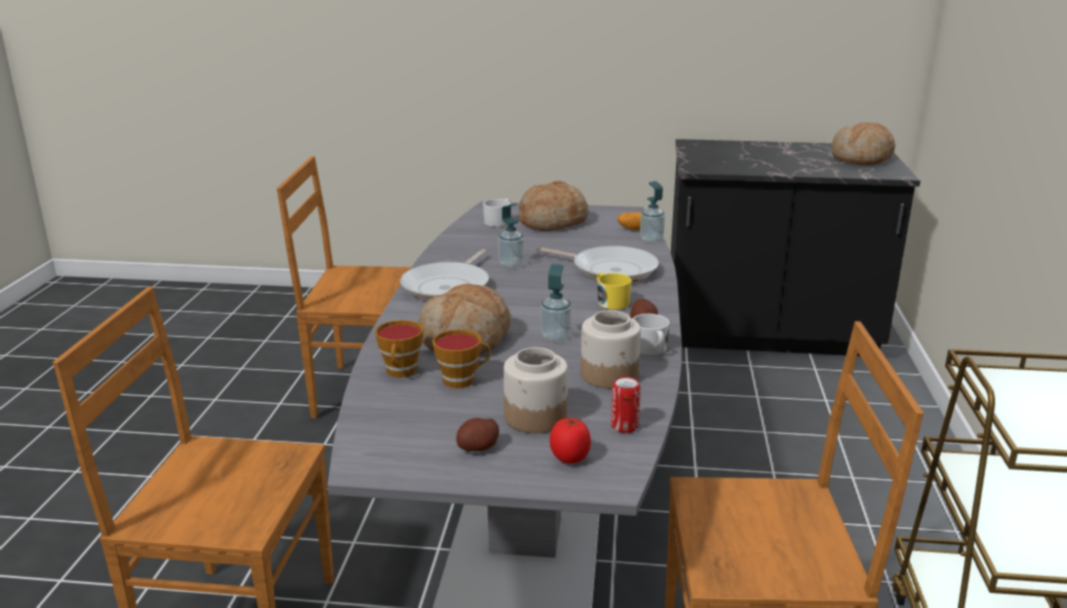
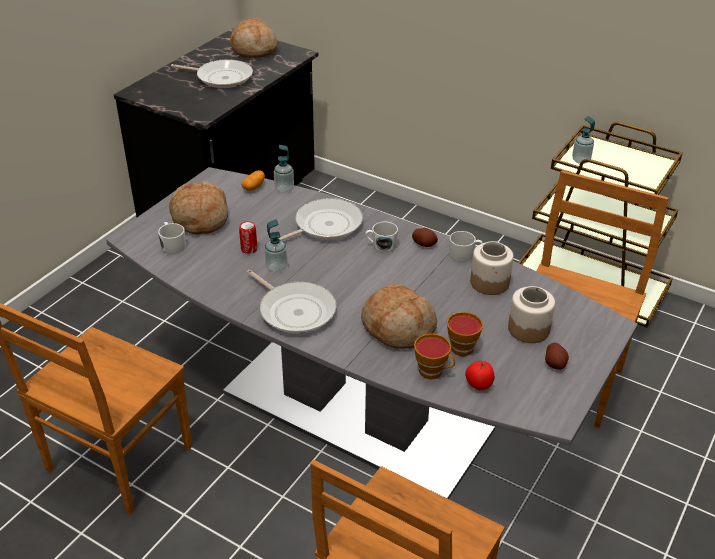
camera: 65 degrees left, 15 degrees up
(555, 337) = (422, 287): soap dispenser -> soap dispenser (580, 160)
(569, 458) = (582, 331): tomato -> tomato (478, 385)
(610, 301) = (381, 245): yellow mug -> white mug
(624, 426) = (555, 299): can -> can (249, 249)
(778, 160) = (221, 77): none -> frying pan

